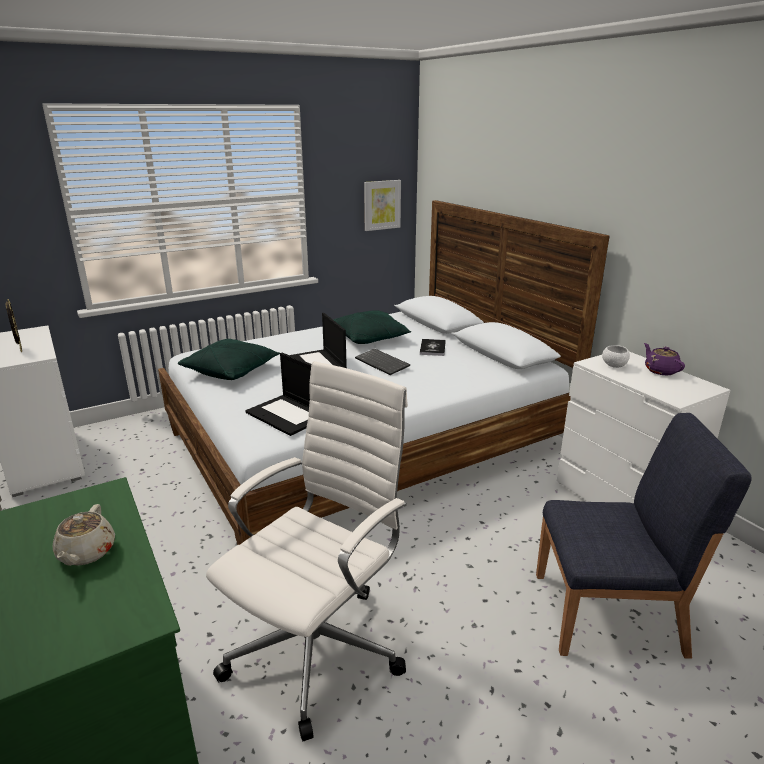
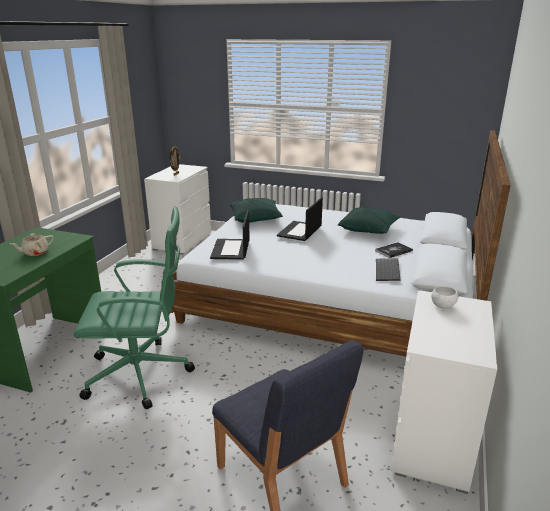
camera: 50 degrees right, 0 degrees up
(318, 646) = (141, 374): white office chair -> green office chair
(381, 205) = (458, 128): picture -> none
(383, 363) = (338, 246): keyboard -> keyboard (388, 271)
(660, 370) = (473, 327): purple teapot -> none

